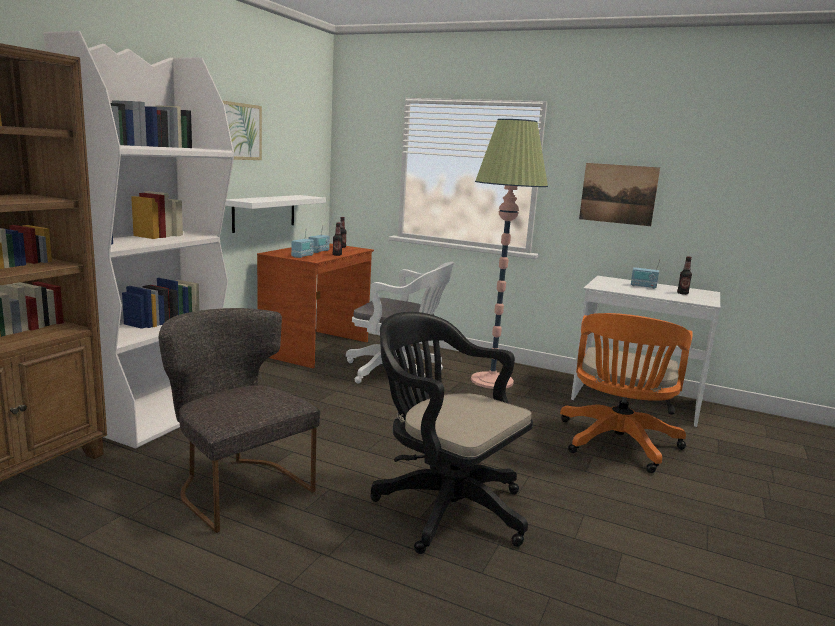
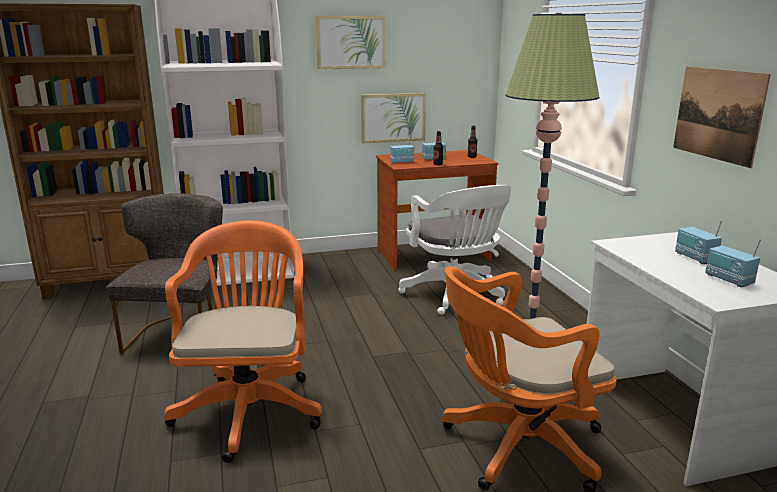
camera: 50 degrees right, 5 degrees up
(264, 212) = (393, 117): white shelf -> picture
(444, 506) = (250, 408): black office chair -> orange office chair
(682, 293) = (728, 280): bottle -> radio

